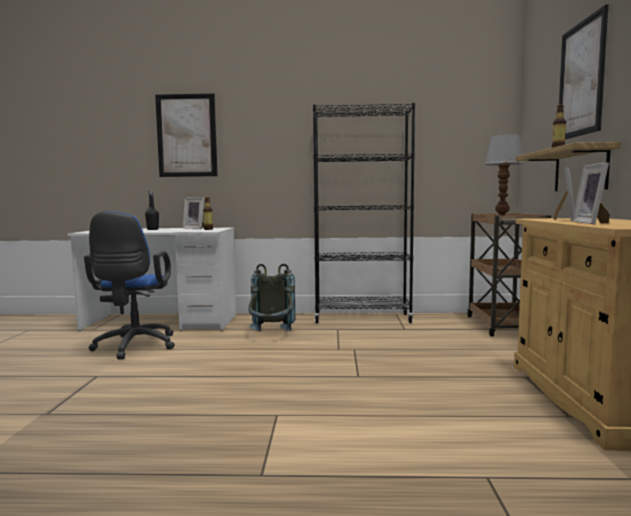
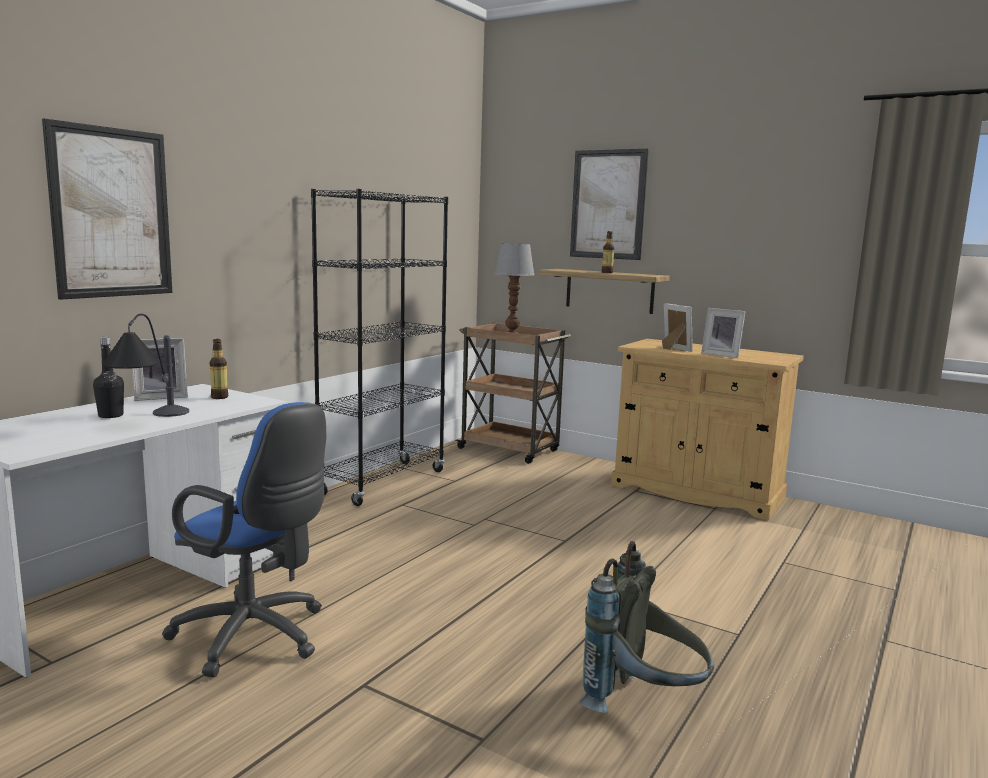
camera: 60 degrees left, 5 degrees up
(150, 231) = (149, 420): none -> table lamp
(271, 335) = (363, 539): grey backpack -> grey backpack (644, 704)

